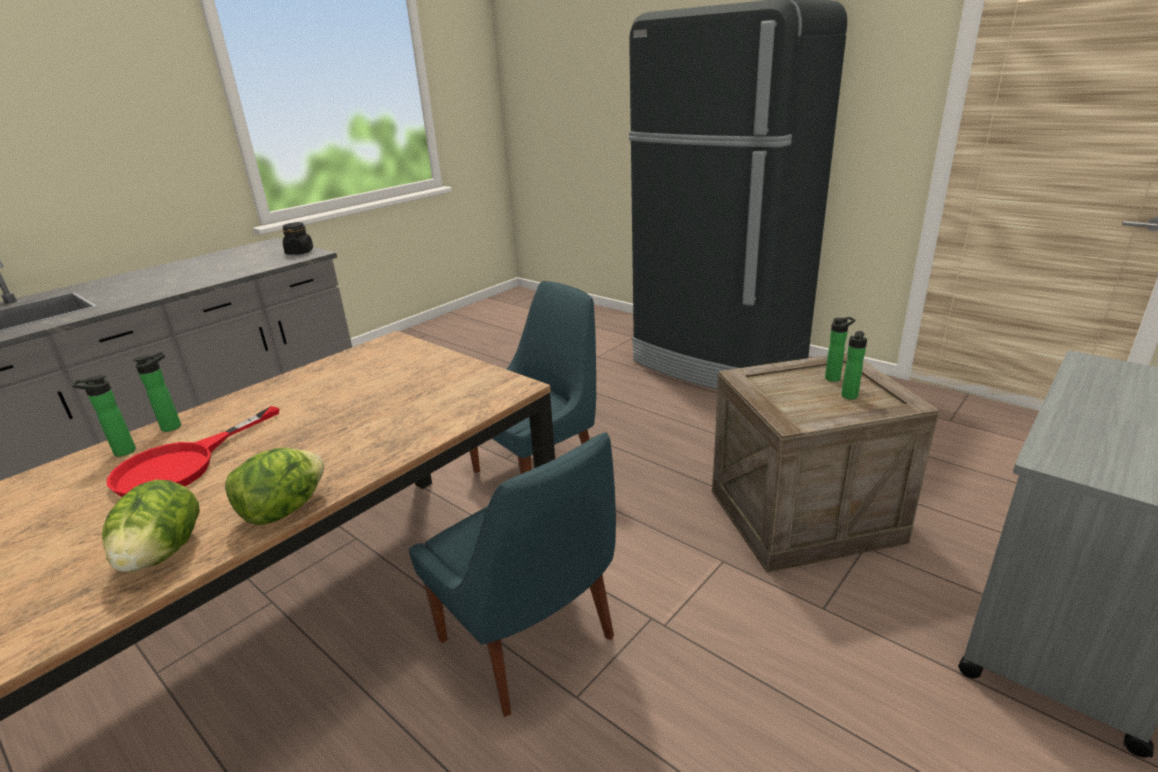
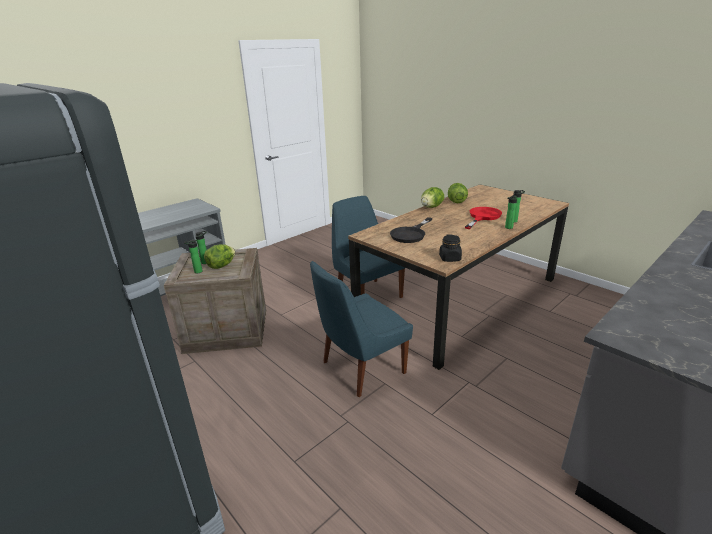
camera: 175 degrees left, 0 degrees up
(299, 252) = (640, 342): black jar -> black jar (450, 258)
(411, 395) = (411, 234): none -> black frying pan
(804, 391) = (221, 266): none -> lettuce

